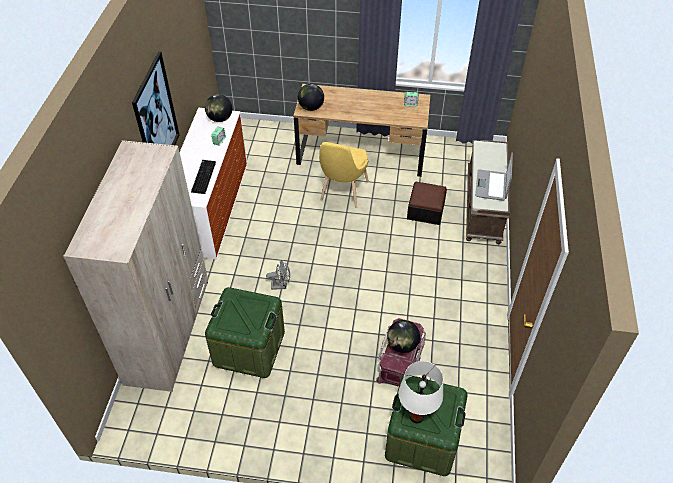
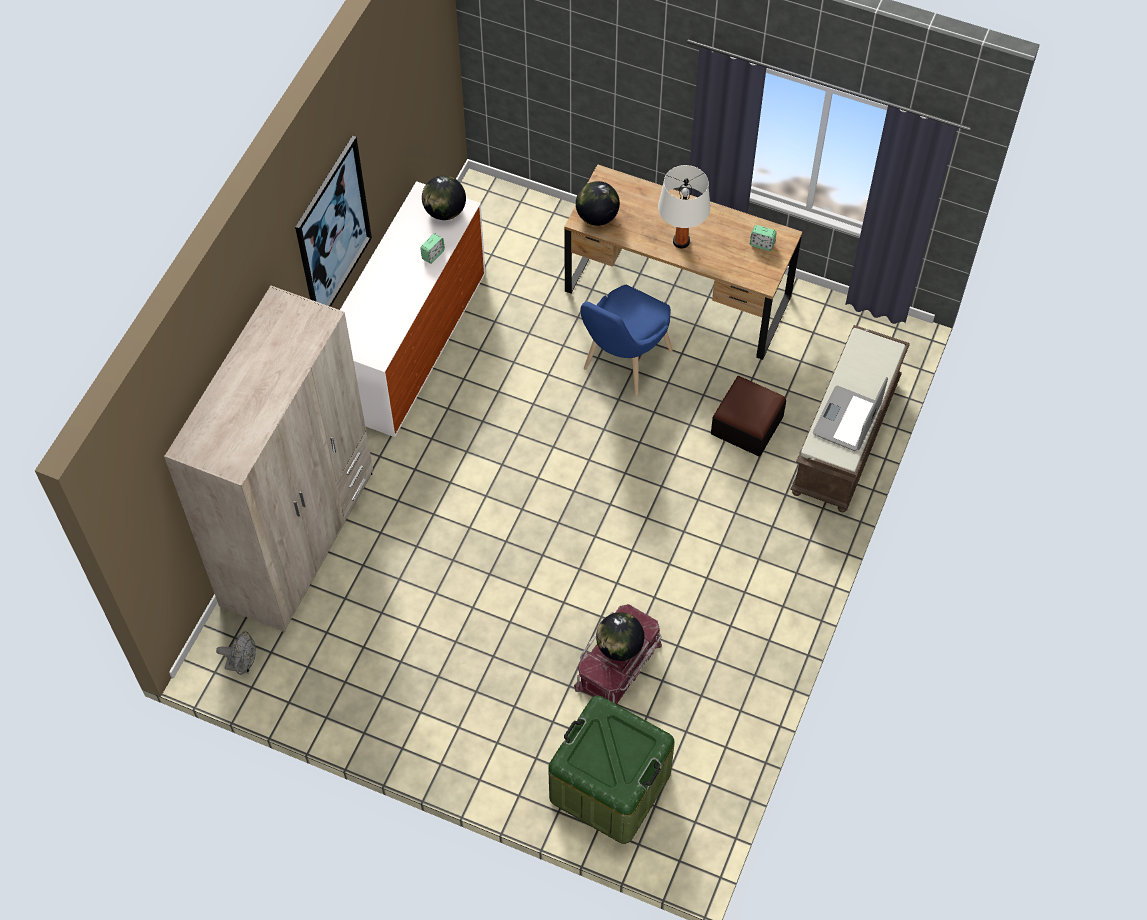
camera: 15 degrees right, 10 degrees up
(203, 176) = (393, 316): keyboard -> none
(249, 348) = (406, 593): green storage box -> none
(281, 285) = (480, 504): grey fan -> grey fan (243, 665)
(342, 193) = (623, 363): yellow chair -> blue chair
(416, 416) = (591, 757): white table lamp -> white table lamp (681, 241)

